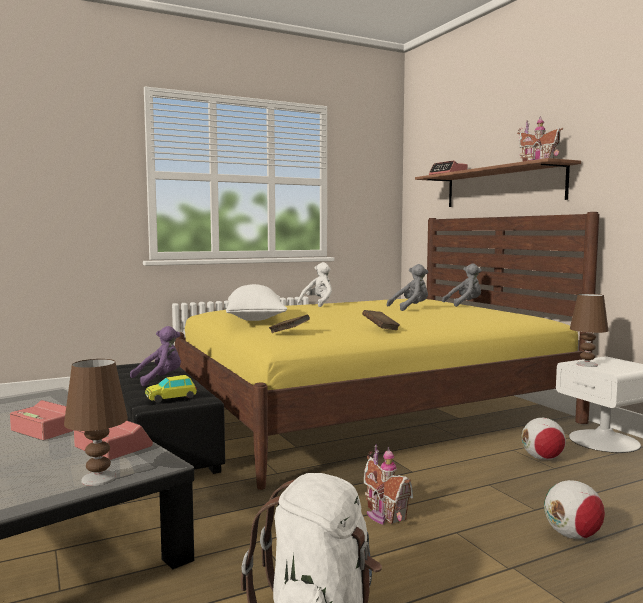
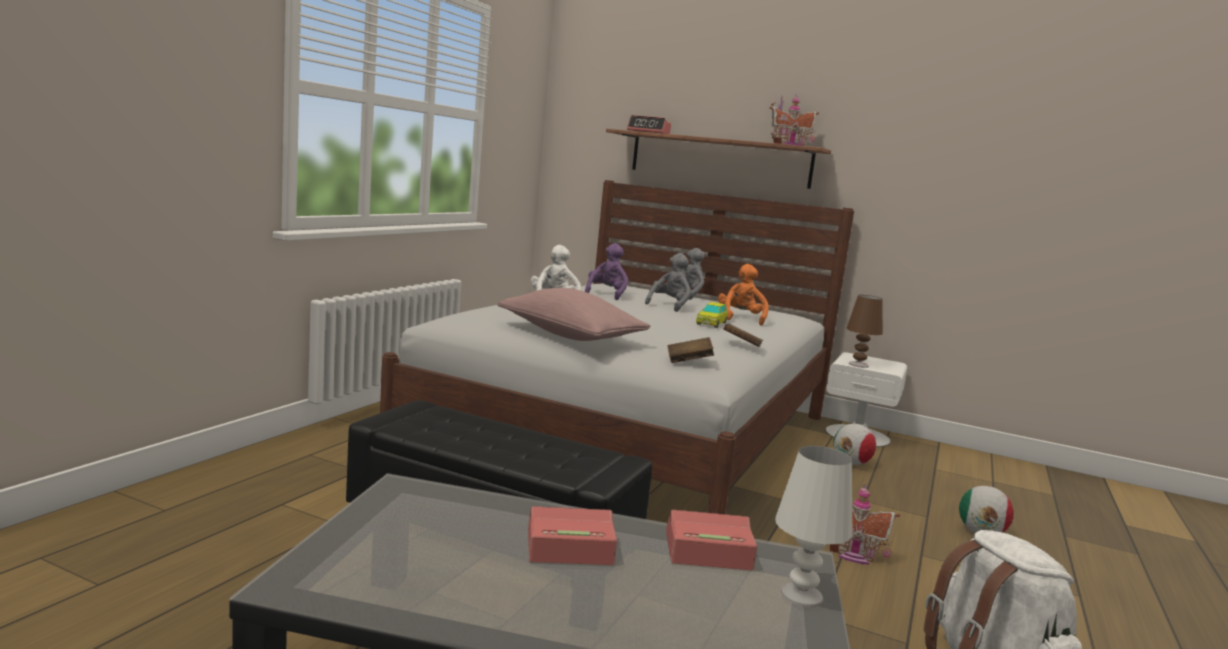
camera: 40 degrees left, 5 degrees up
(98, 478) = (801, 595): brown table lamp -> white table lamp
(160, 379) = (498, 437): purple plush toy -> purple plush toy (606, 294)
(171, 398) = (592, 465): toy car -> toy car (711, 323)
(255, 319) = (570, 336): white pillow -> pink pillow
(370, 412) = (633, 435): yellow bed -> white bed
(454, 316) = (740, 319): none -> orange plush toy

